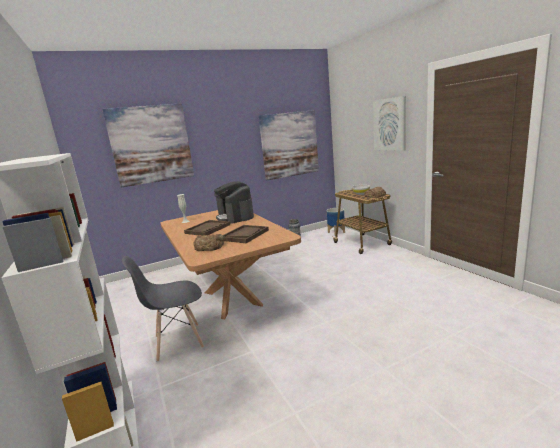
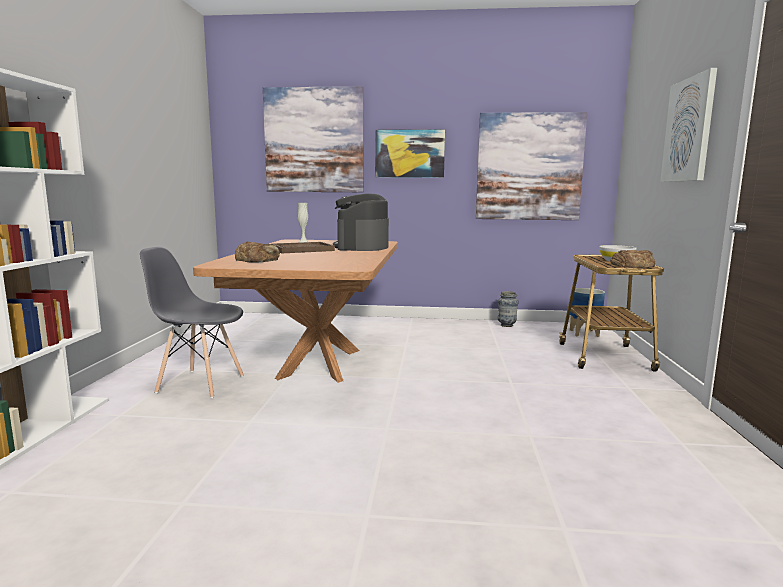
camera: 30 degrees right, 5 degrees down
(220, 145) = (409, 153): none -> picture
(245, 235) = (319, 259): brown tray -> none

